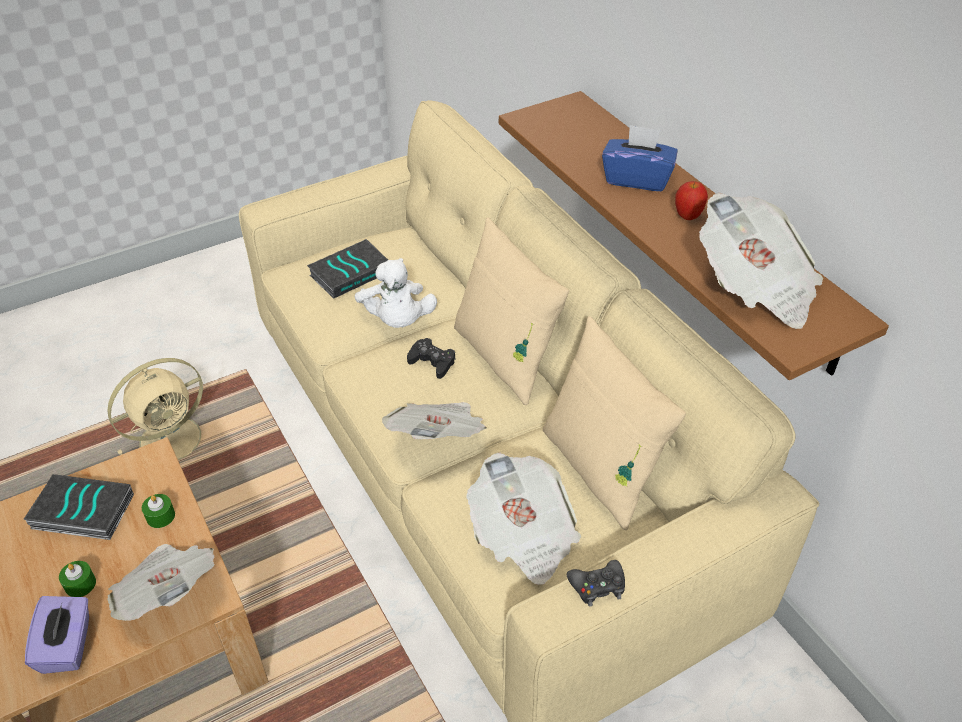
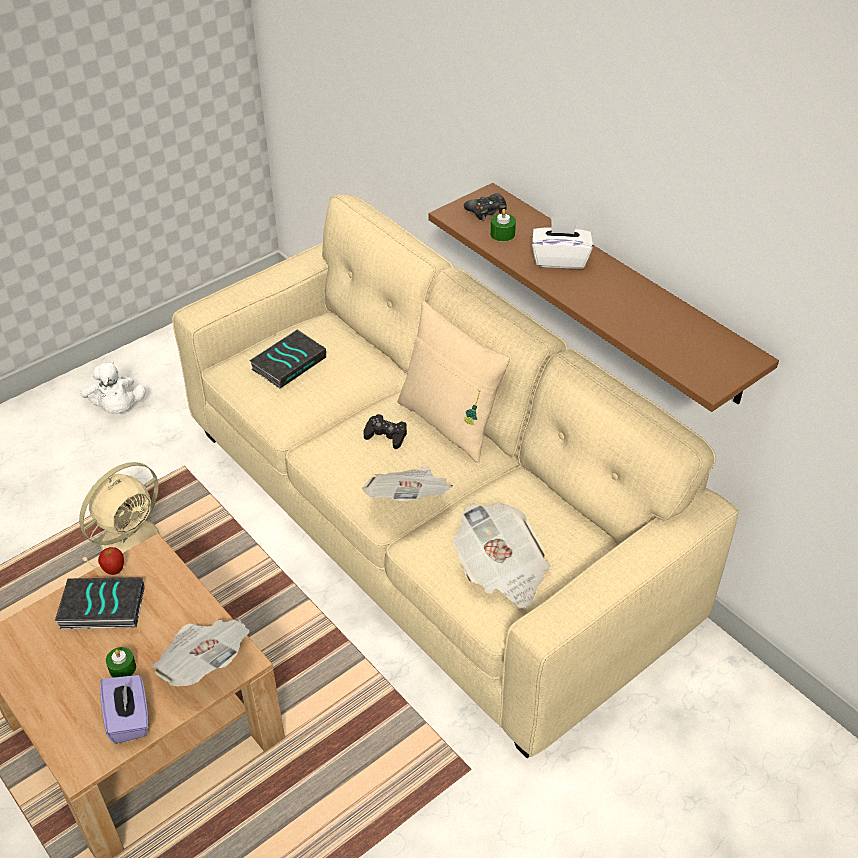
camera: 10 degrees left, 0 degrees up
(160, 516) = (175, 601): green candle -> green candle (502, 234)
(397, 320) = (344, 402): white plush toy -> white plush toy (117, 408)
(597, 586) = (577, 598): black game controller -> black game controller (487, 211)
(600, 469) = (553, 508): beige pillow -> none
(637, 179) = (560, 259): blue tissue box -> white tissue box
(687, 216) = (608, 288): apple -> apple (114, 570)
(755, 288) = (673, 342): newspaper -> none

